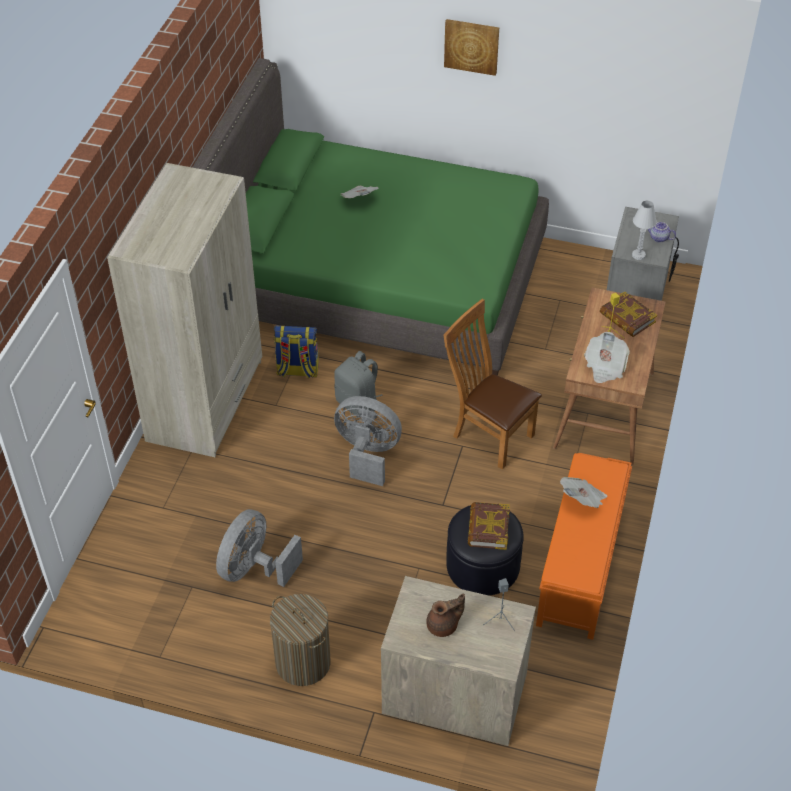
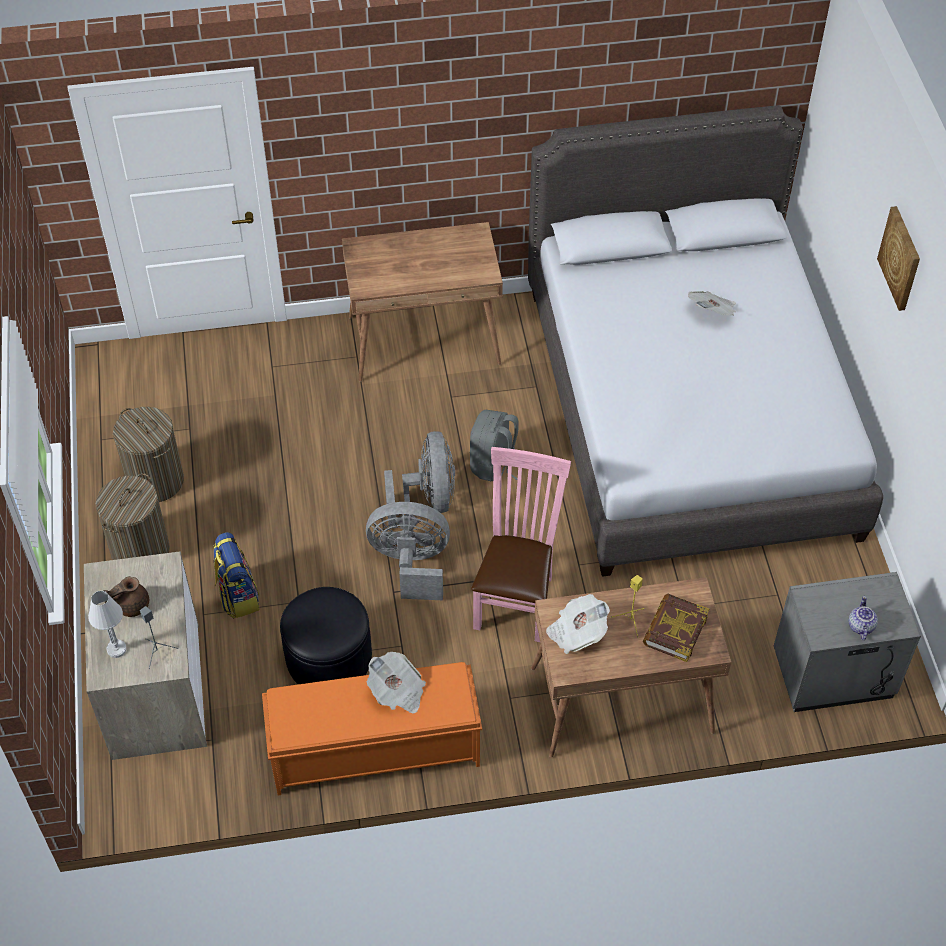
camera: 65 degrees right, 5 degrees up
(206, 400) = (425, 340): beige wardrobe -> brown desk
(234, 629) = (155, 481): none -> laundry basket
(254, 569) = (233, 467): grey fan -> grey fan (411, 564)
(297, 370) = (510, 394): backpack -> backpack (237, 595)
(378, 282) = (687, 411): green bed -> grey bed
(444, 625) = (130, 605): brown teapot -> brown teapot turned 105 degrees clockwise
(488, 434) = (517, 598): brown chair -> pink chair
(488, 528) = (326, 622): book -> none
(638, 255) = (812, 614): white table lamp -> white table lamp (116, 649)

